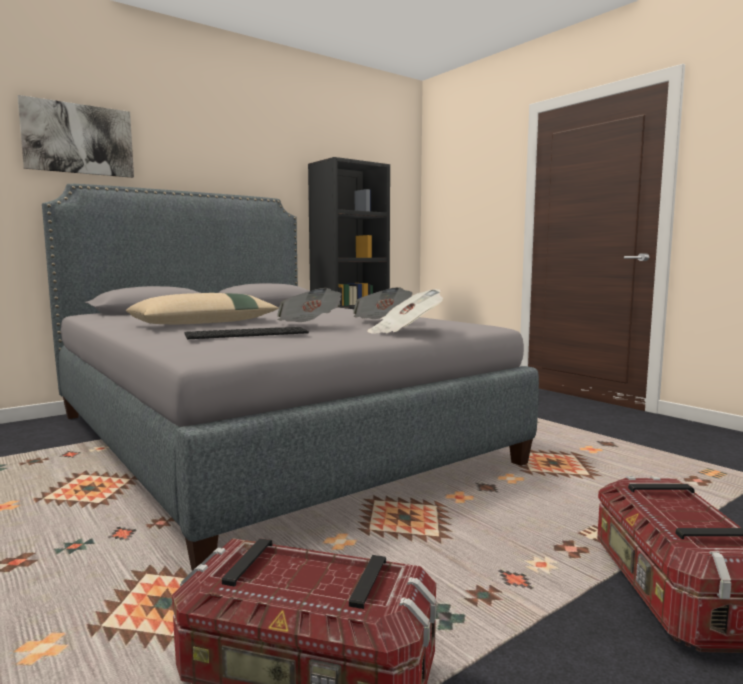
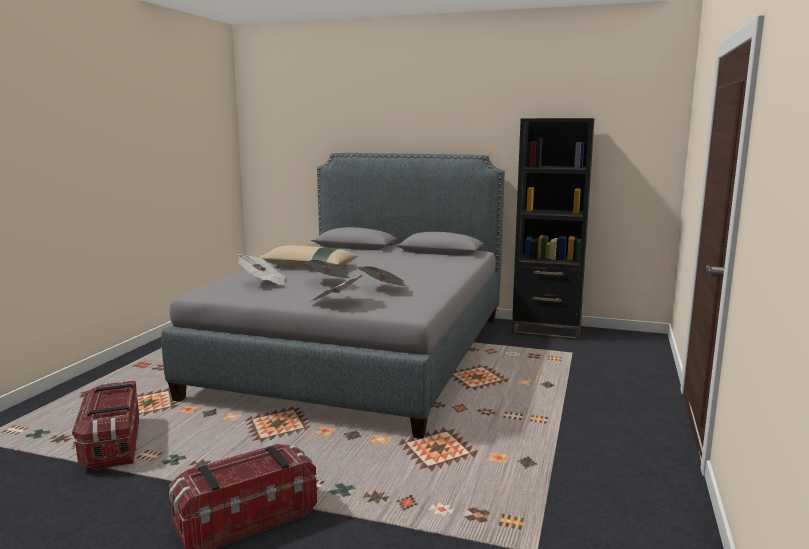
camera: 55 degrees right, 5 degrees up
(78, 139) = (344, 121): picture -> none
(248, 333) = (263, 282): keyboard -> newspaper

